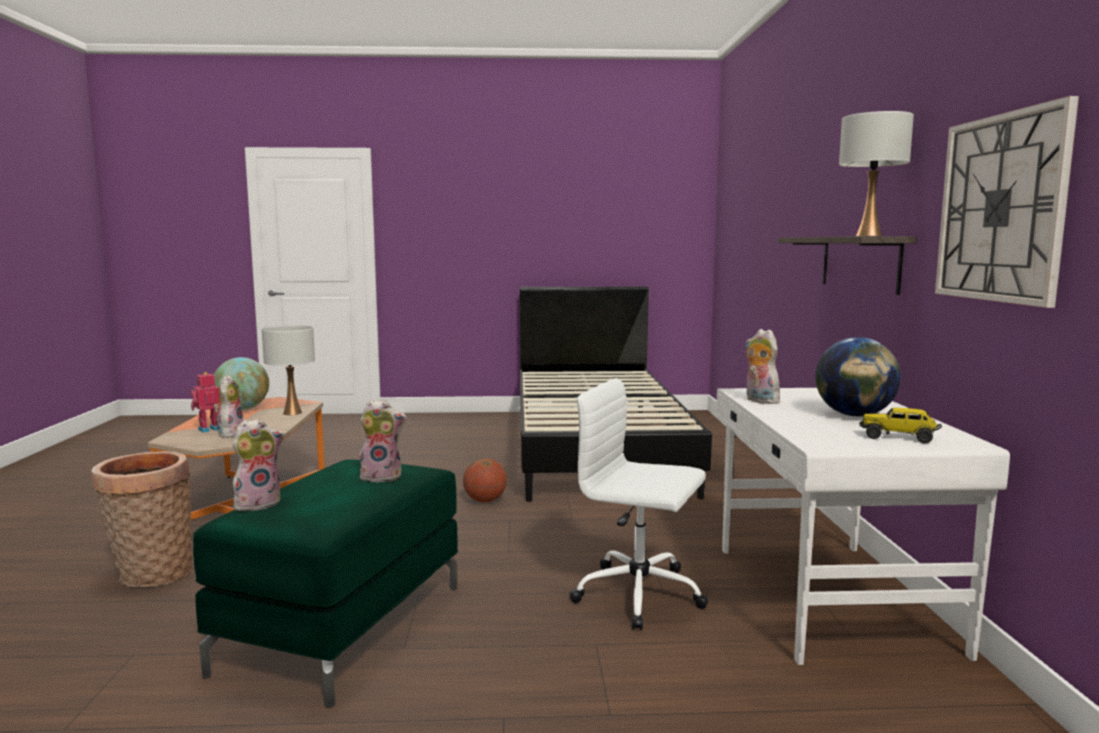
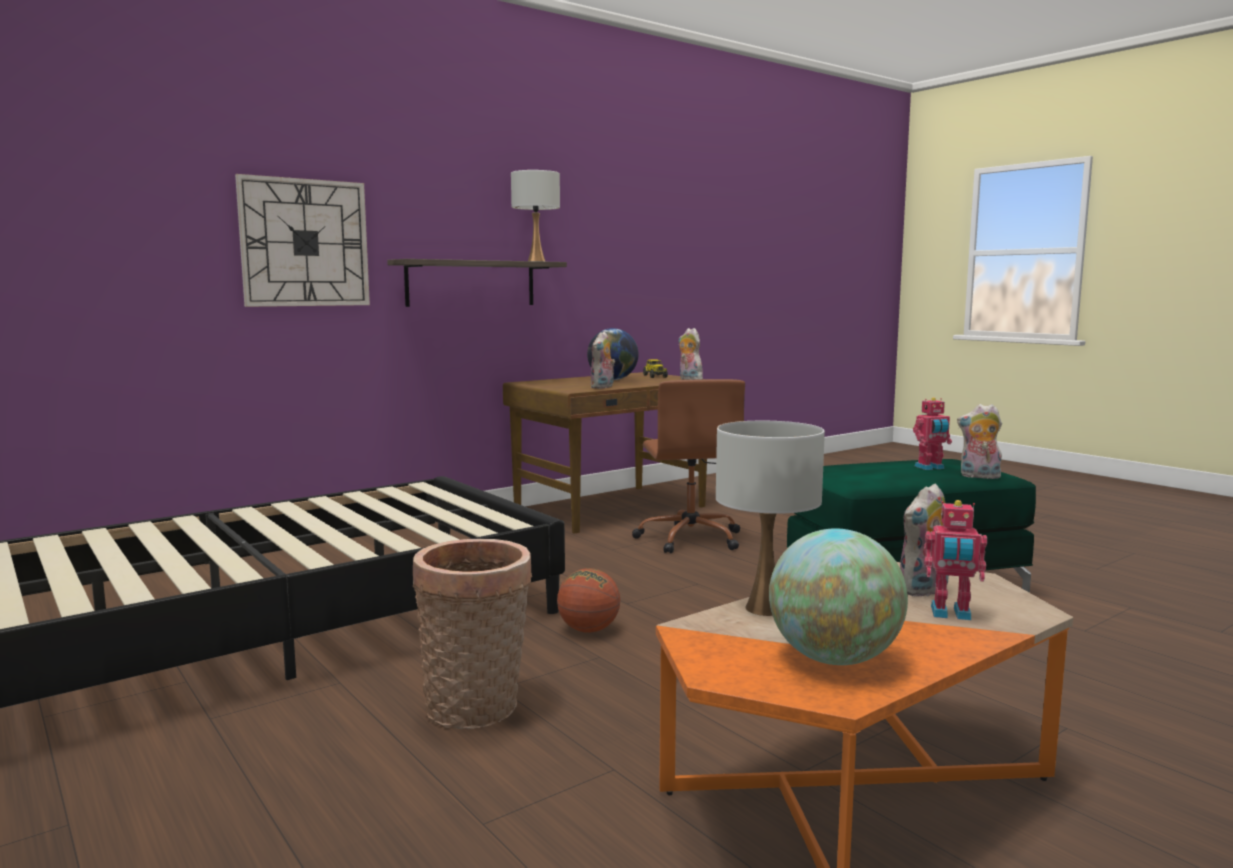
camera: 125 degrees left, 0 degrees up
(151, 575) = (1067, 701): basket -> basket (477, 709)
(319, 496) = (930, 468): none -> toy robot
(382, 477) = (864, 467): plush toy -> plush toy (688, 379)
(641, 595) = (690, 538): white office chair -> brown office chair
(828, 598) = (612, 508): white desk -> brown desk
(1000, 208) = (616, 249): wall clock -> wall clock (305, 243)

